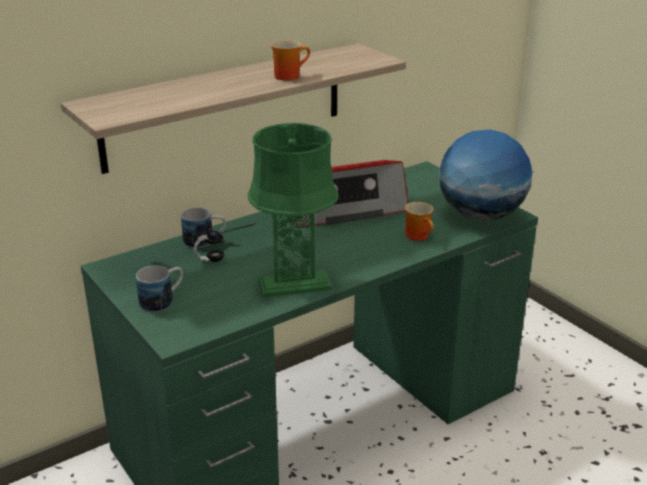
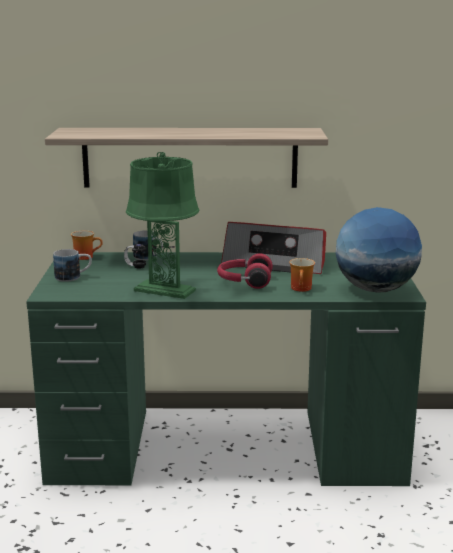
camera: 35 degrees right, 10 degrees down
(288, 75) = (222, 134): mug -> mug (86, 256)
(354, 245) = (244, 282): none -> red headphones

